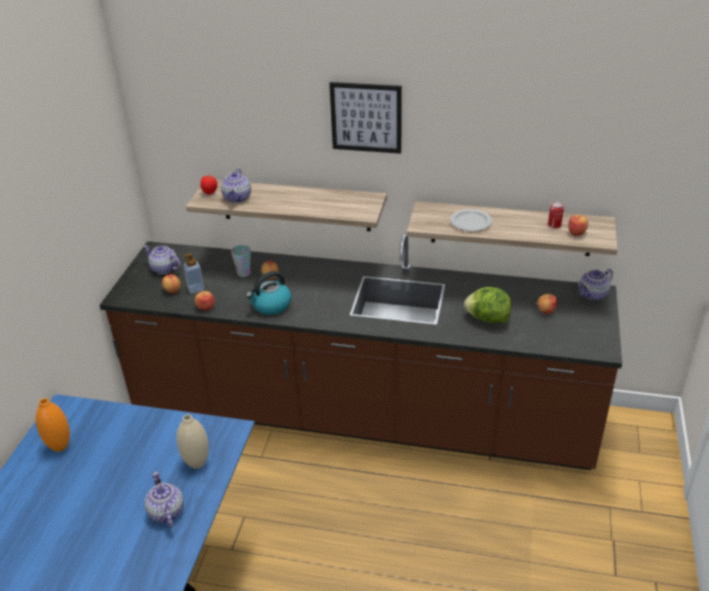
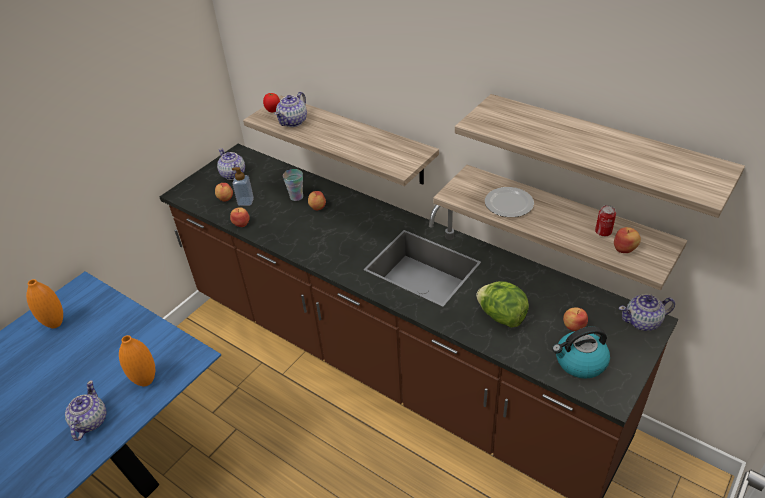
camera: 25 degrees right, 5 degrees up
(197, 463) = (146, 380): beige vase -> orange vase
(271, 305) = (298, 238): kettle -> kettle (579, 362)
(366, 117) = (419, 61): picture -> none
(539, 162) = (601, 152): none -> shelf

